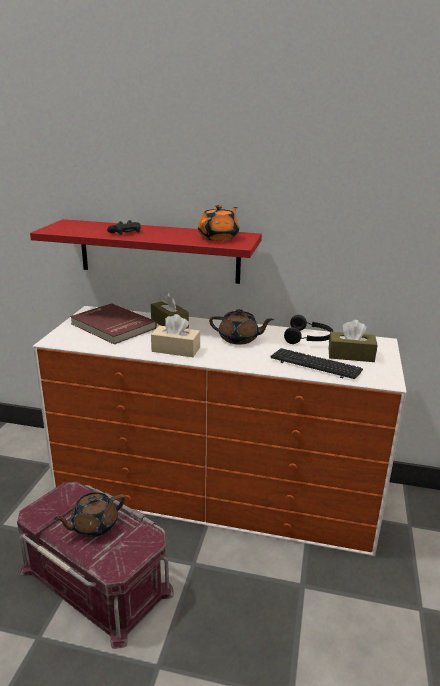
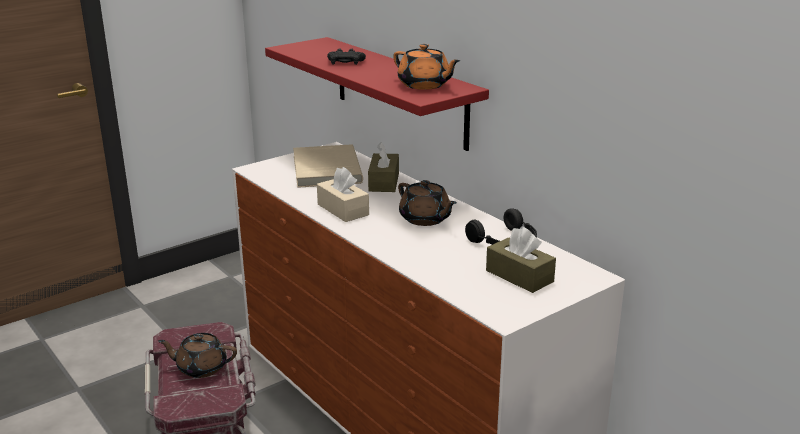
camera: 40 degrees right, 0 degrees up
(112, 326) = (325, 169): red book -> beige book
(219, 237) = (424, 85): orange teapot -> orange teapot turned 60 degrees clockwise
(315, 365) = (455, 272): keyboard -> none

